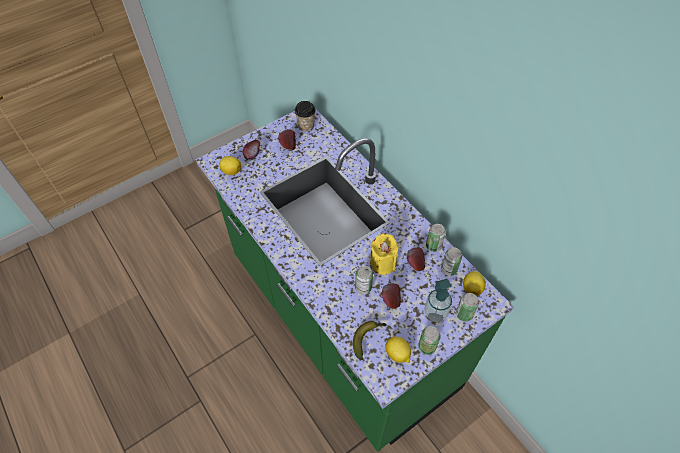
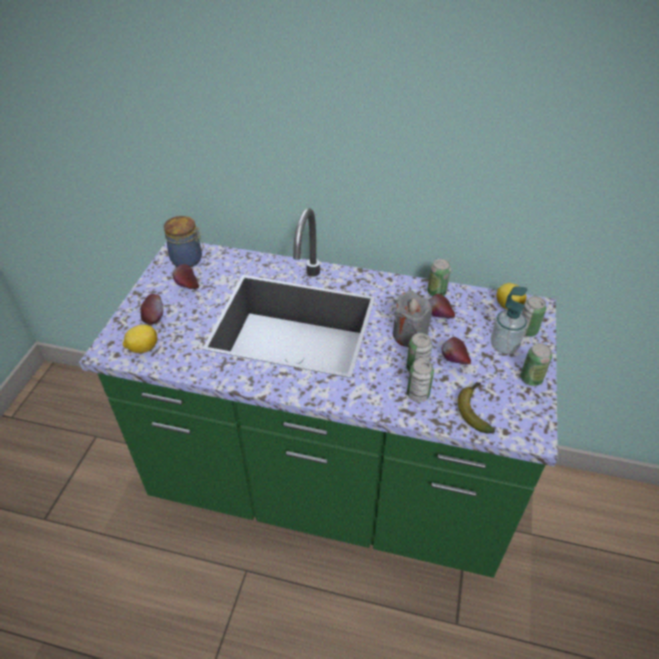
camera: 40 degrees left, 10 degrees down
(306, 126) = (188, 259): cup -> jar
(382, 263) = (409, 335): yellow candle -> grey candle
(397, 354) = (515, 404): lemon -> none
(448, 269) = (472, 303): can -> can (417, 394)

